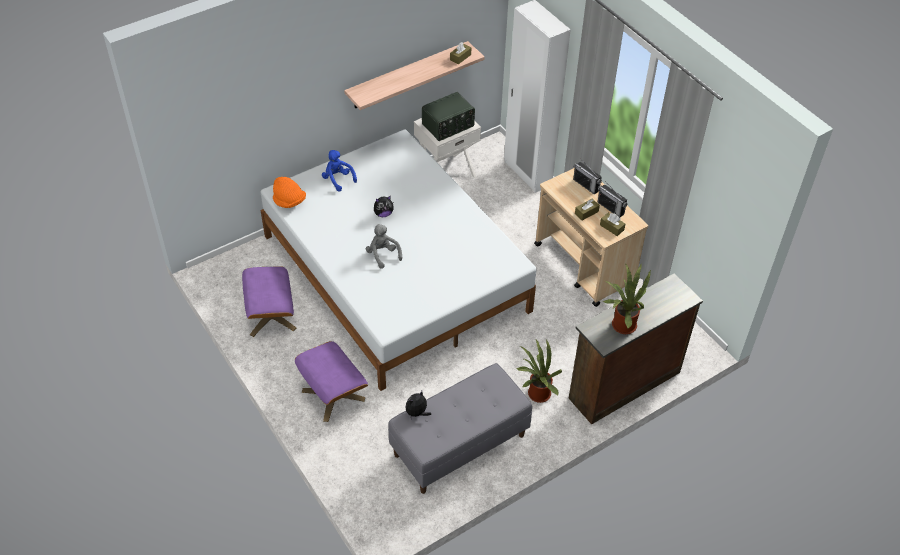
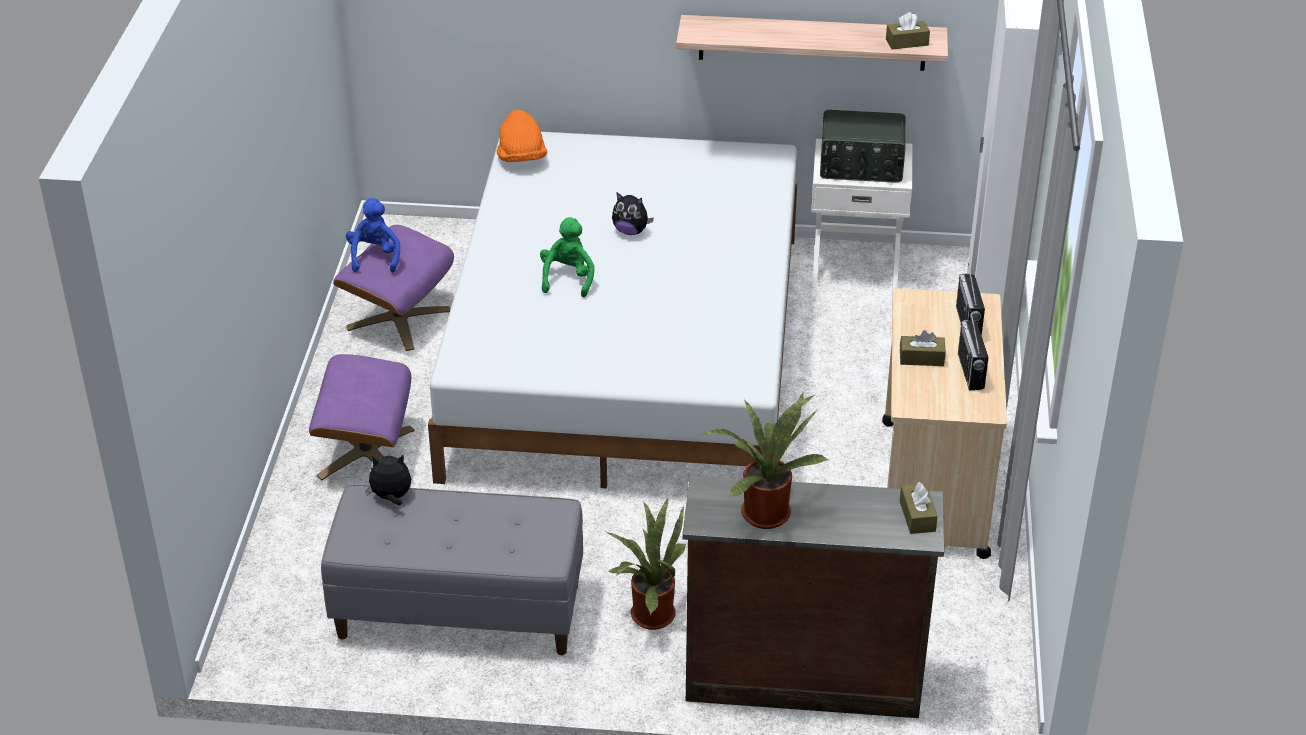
camera: 40 degrees right, 10 degrees down
(338, 179) = (619, 163): blue plush toy -> blue plush toy (375, 256)
(383, 255) = (568, 278): grey plush toy -> green plush toy
(612, 227) = (939, 396): brown tissue box -> brown tissue box (917, 516)

